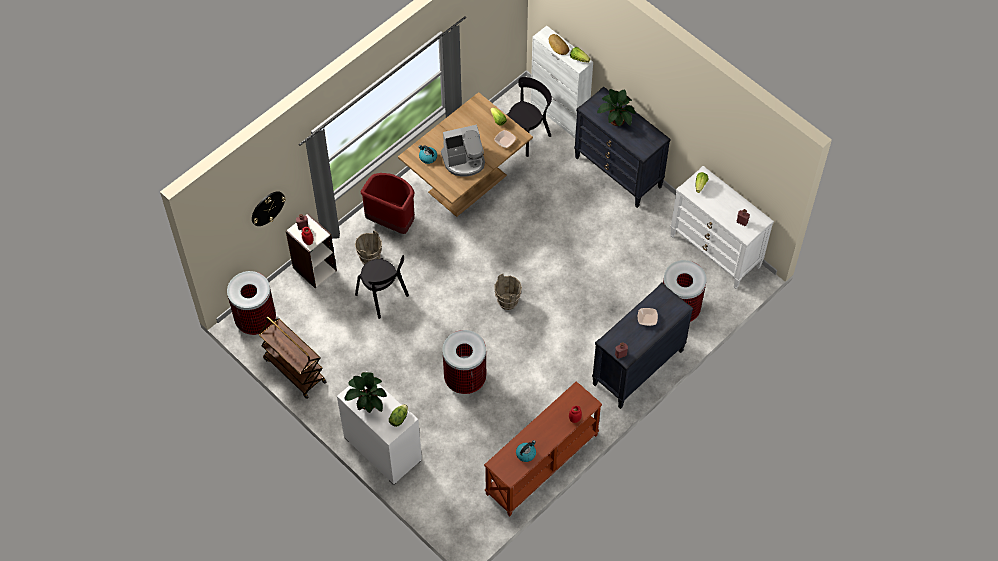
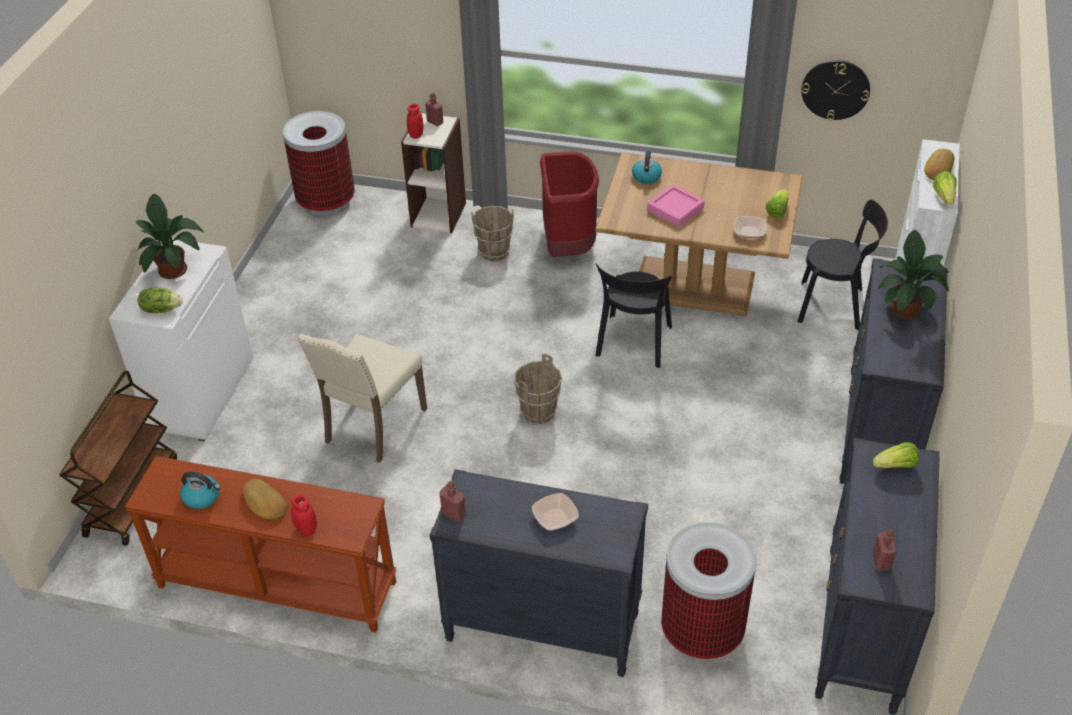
camera: 60 degrees right, 15 degrees down
(267, 208) = (394, 41): wall clock -> wall clock (835, 89)
(294, 370) = (274, 262): brown cart -> brown cart (131, 496)
(383, 297) = (445, 289): black chair -> black chair (633, 344)
(464, 161) = (675, 209): coffee machine -> pink tray
(465, 379) = (372, 426): trash can -> beige chair
(547, 429) = (264, 503): none -> bread
(715, 251) = (861, 629): white dresser -> black dresser

